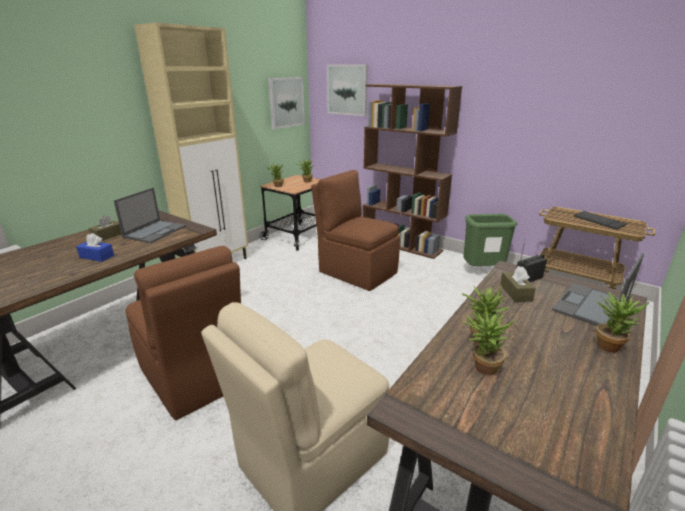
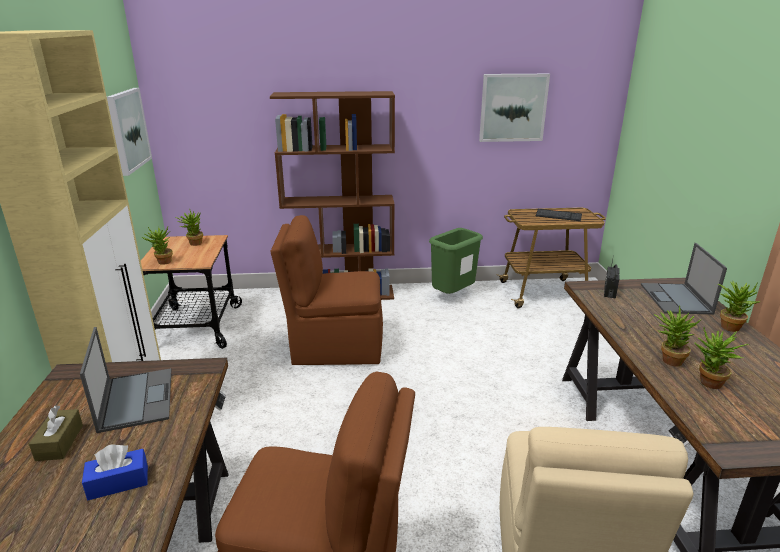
camera: 40 degrees left, 0 degrees up
(347, 90) = (218, 102): picture -> picture (513, 107)
(515, 293) = (623, 308): brown tissue box -> none

